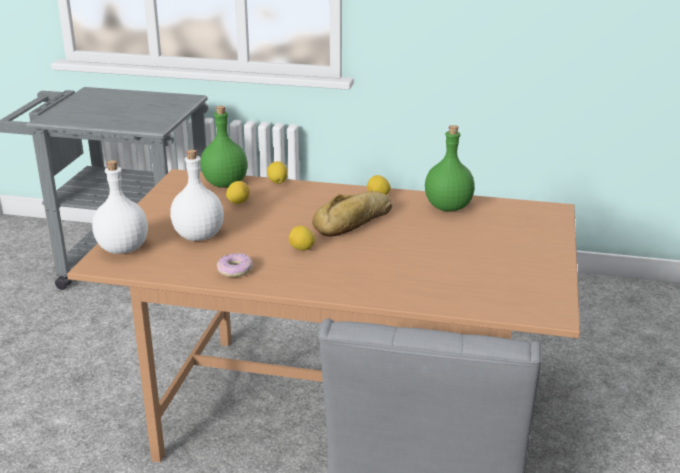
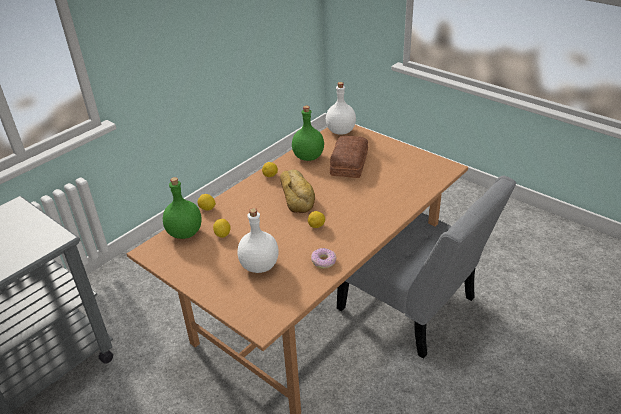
camera: 60 degrees left, 10 degrees up
(122, 249) = (247, 309): white bottle -> white bottle (340, 131)
(466, 235) = (348, 163): none -> bread

